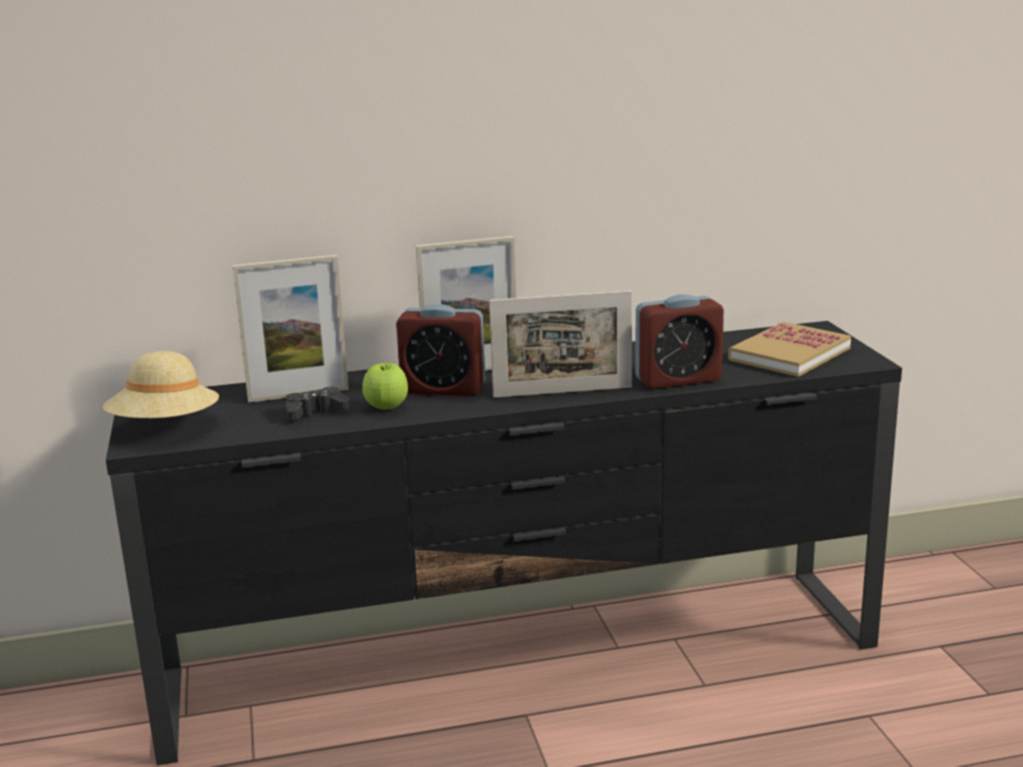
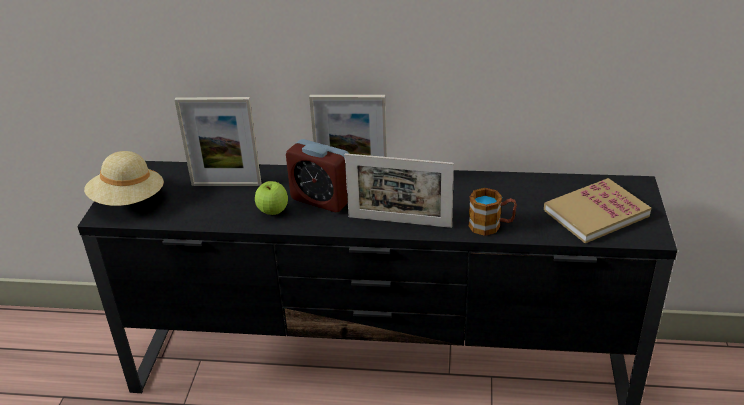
camera: 20 degrees right, 15 degrees up
(315, 412) = (225, 206): black game controller -> none
(678, 379) = (491, 226): alarm clock -> mug

